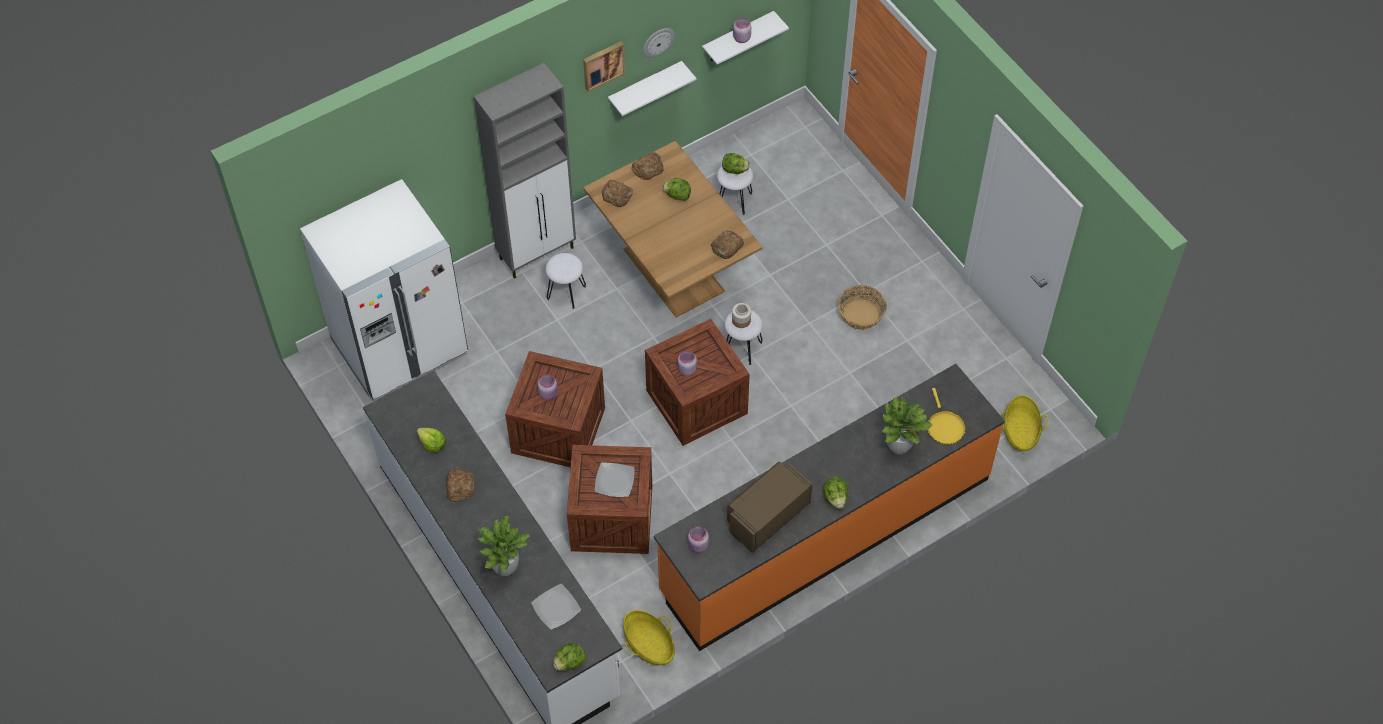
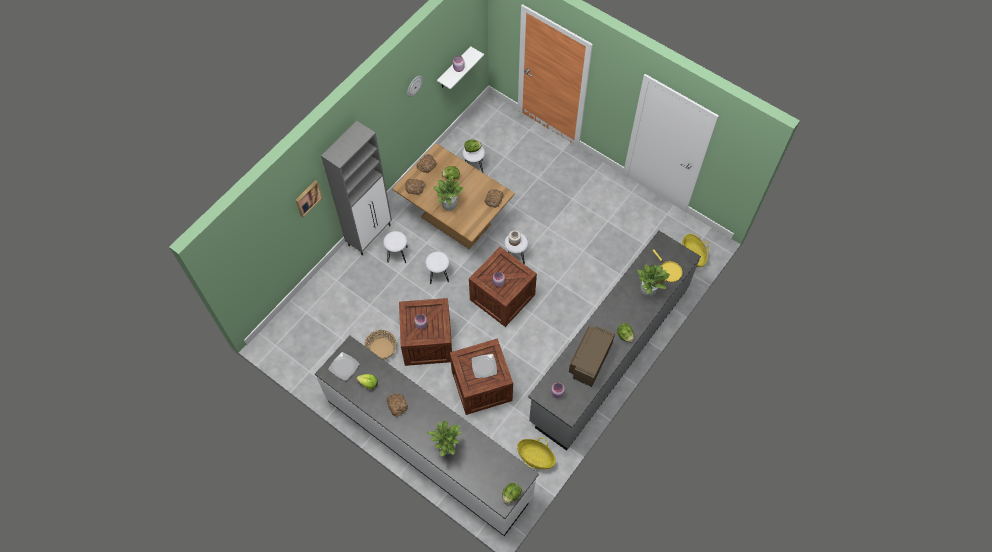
camera: 20 degrees left, 5 degrees up
(400, 347) = (309, 321): white fridge -> none
(556, 607) = (488, 462): plate -> plate (344, 366)
(603, 64) = (387, 110): picture -> picture (308, 198)
(614, 340) = (438, 274): none -> white stool
(645, 88) = (410, 116): white shelf -> none
(656, 237) = (449, 206): none -> potted plant
(825, 534) = (609, 353): orange counter -> grey counter
(860, 315) = (575, 214): basket -> basket (381, 349)

